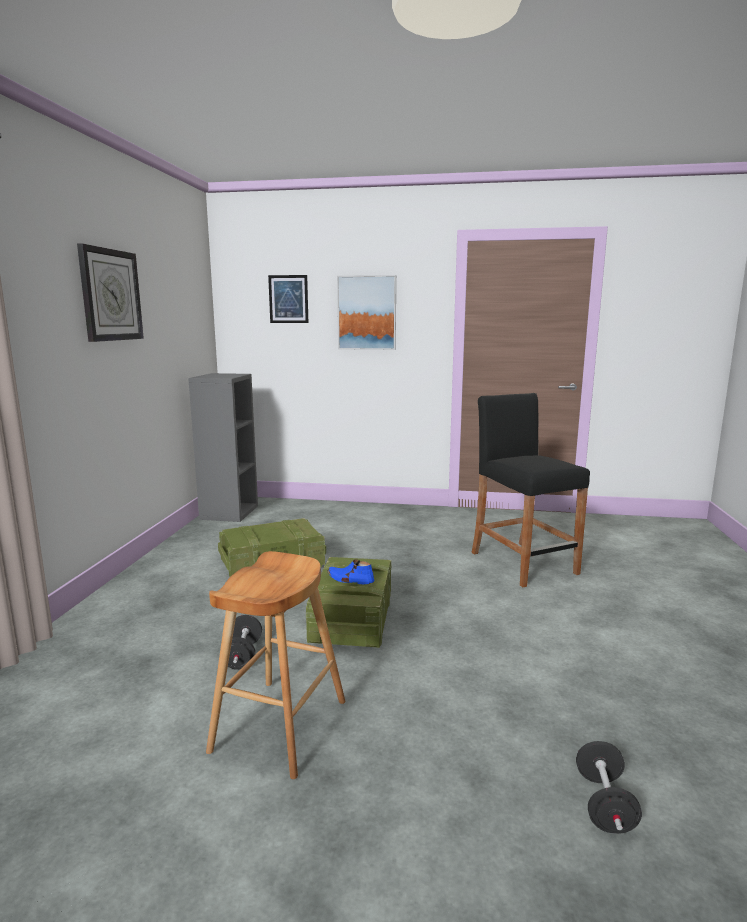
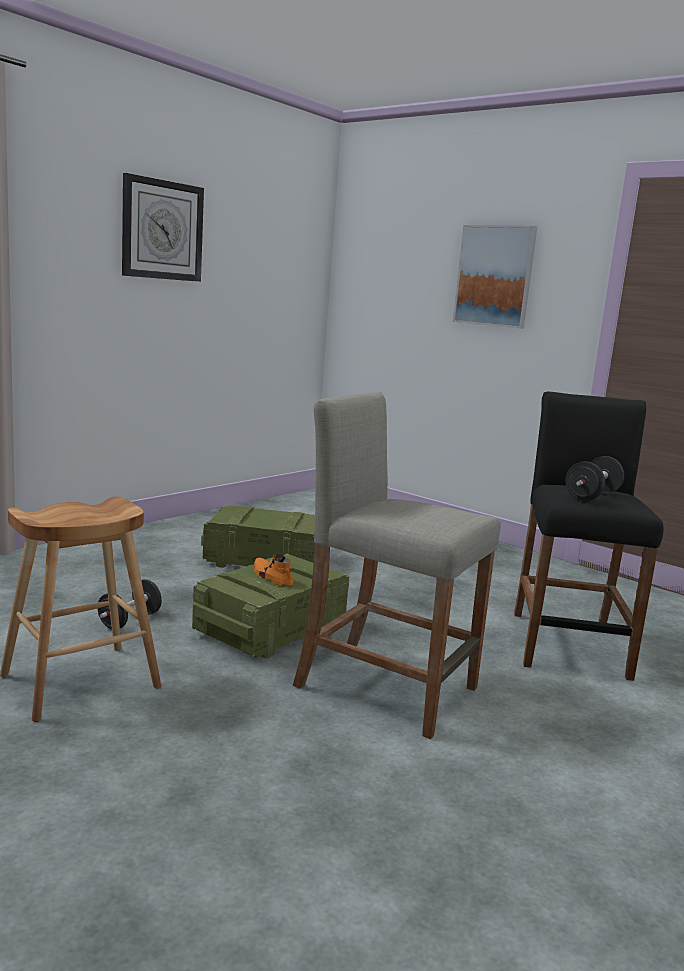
camera: 30 degrees right, 0 degrees up
(229, 512) = (295, 503): grey bookcase -> none
(288, 299) = (408, 253): picture -> none
(350, 579) = (271, 577): blue shoe -> orange shoe
(476, 634) = (386, 687): none -> beige stool
(604, 804) = (272, 879): black dumbbell -> black dumbbell (592, 496)

